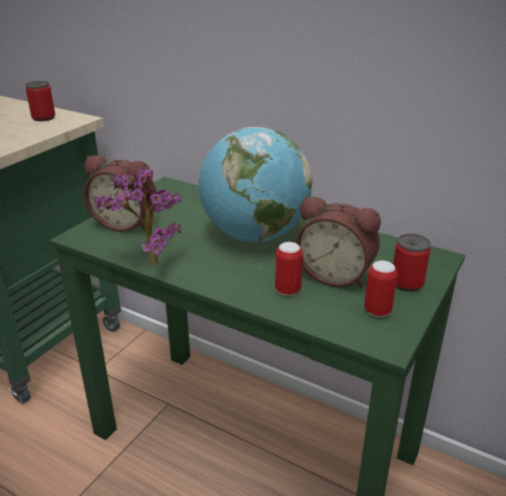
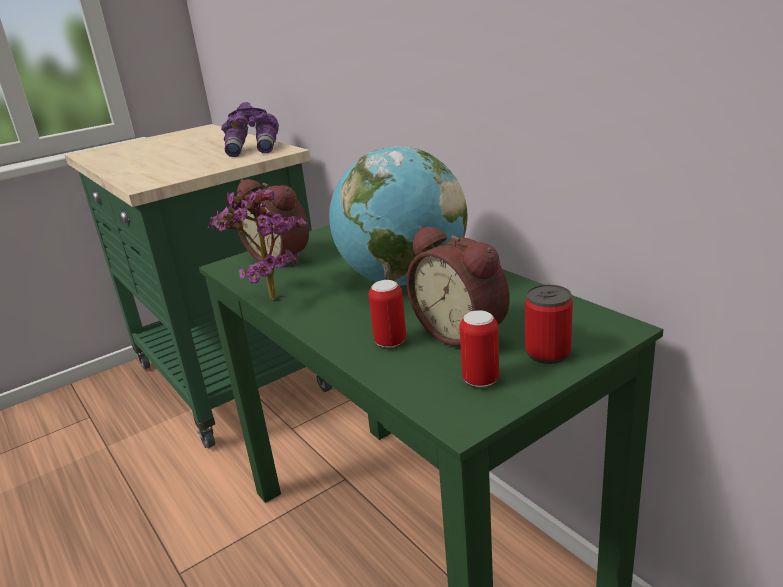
camera: 25 degrees right, 5 degrees down
(43, 118) = (254, 149): can -> purple binoculars

